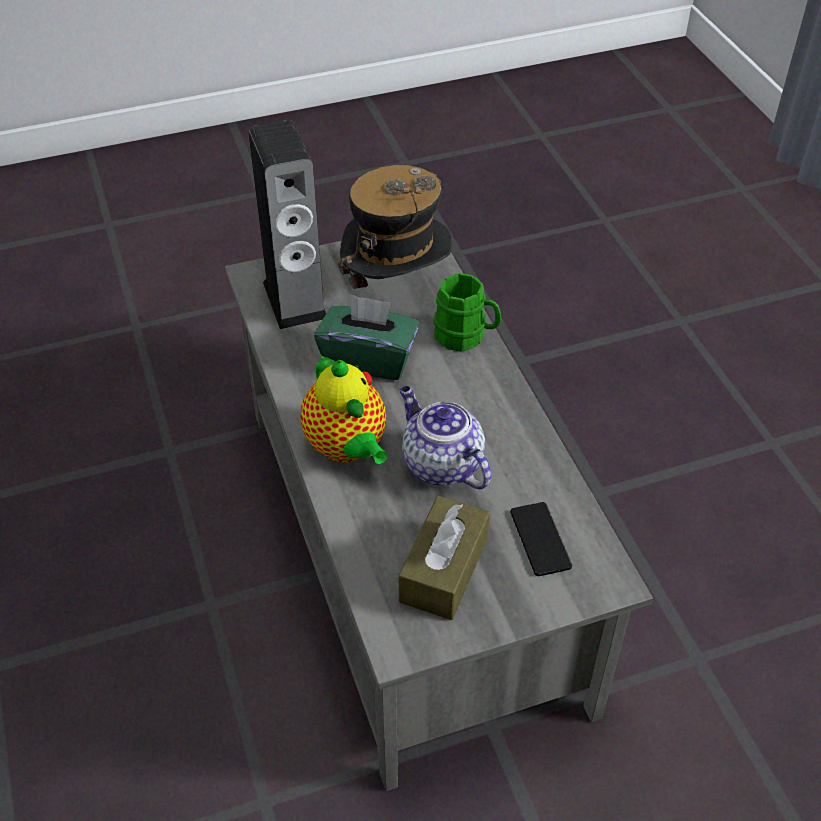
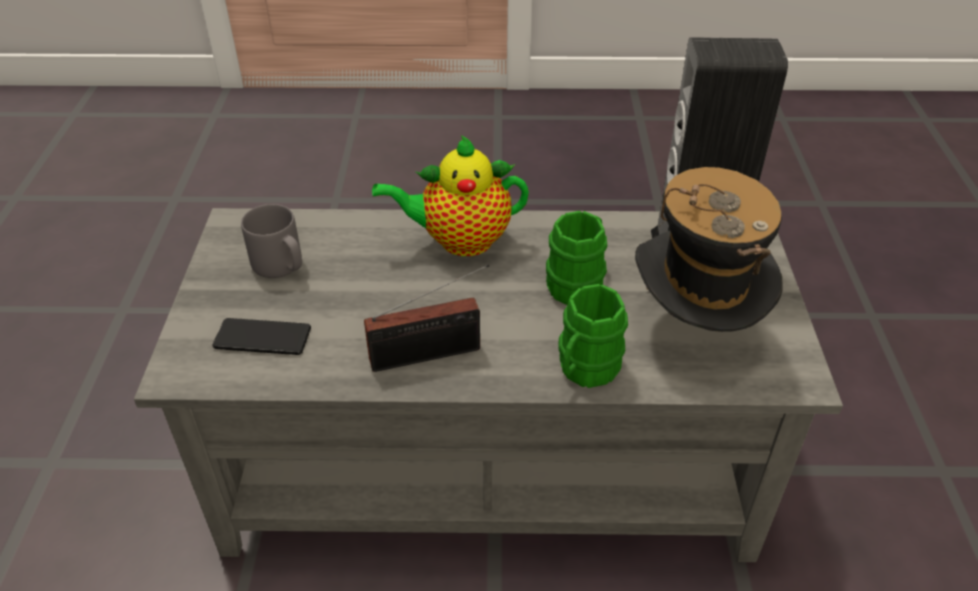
camera: 110 degrees right, 5 degrees down
(369, 359) = (578, 281): green tissue box -> green mug
(440, 464) = (401, 295): teapot -> none
(444, 570) = (281, 266): brown tissue box -> grey mug
(497, 423) = (431, 354): none -> radio

